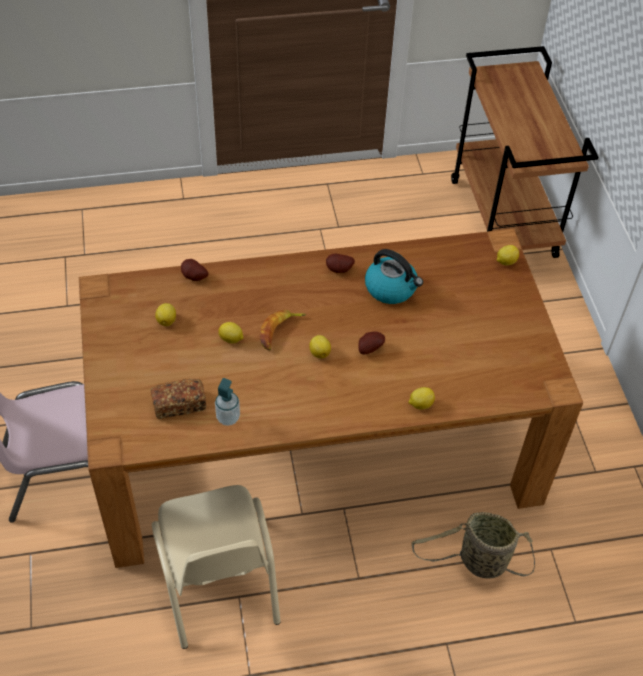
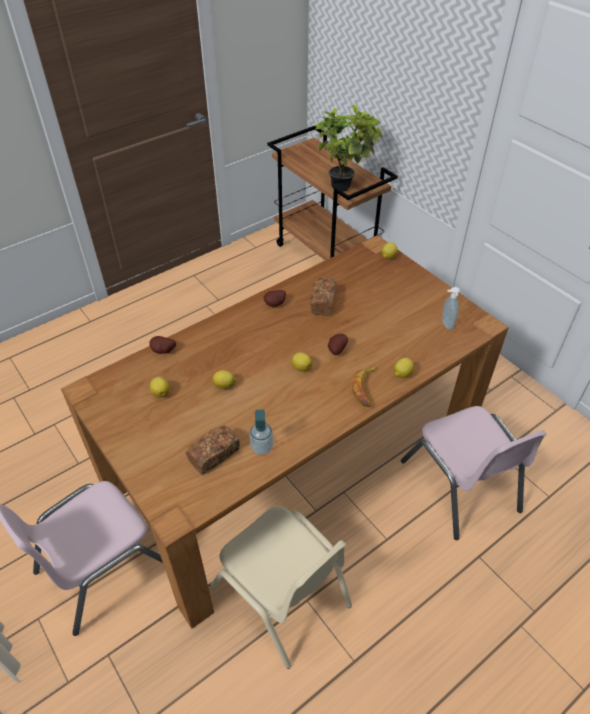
camera: 25 degrees left, 5 degrees down
(279, 332) = (260, 365): banana -> banana (366, 389)
(391, 288) = (322, 303): kettle -> bread
(478, 562) = (460, 486): basket -> pink chair
(512, 369) = (446, 324): none -> soap dispenser
(529, 146) = (345, 186): none -> potted plant

